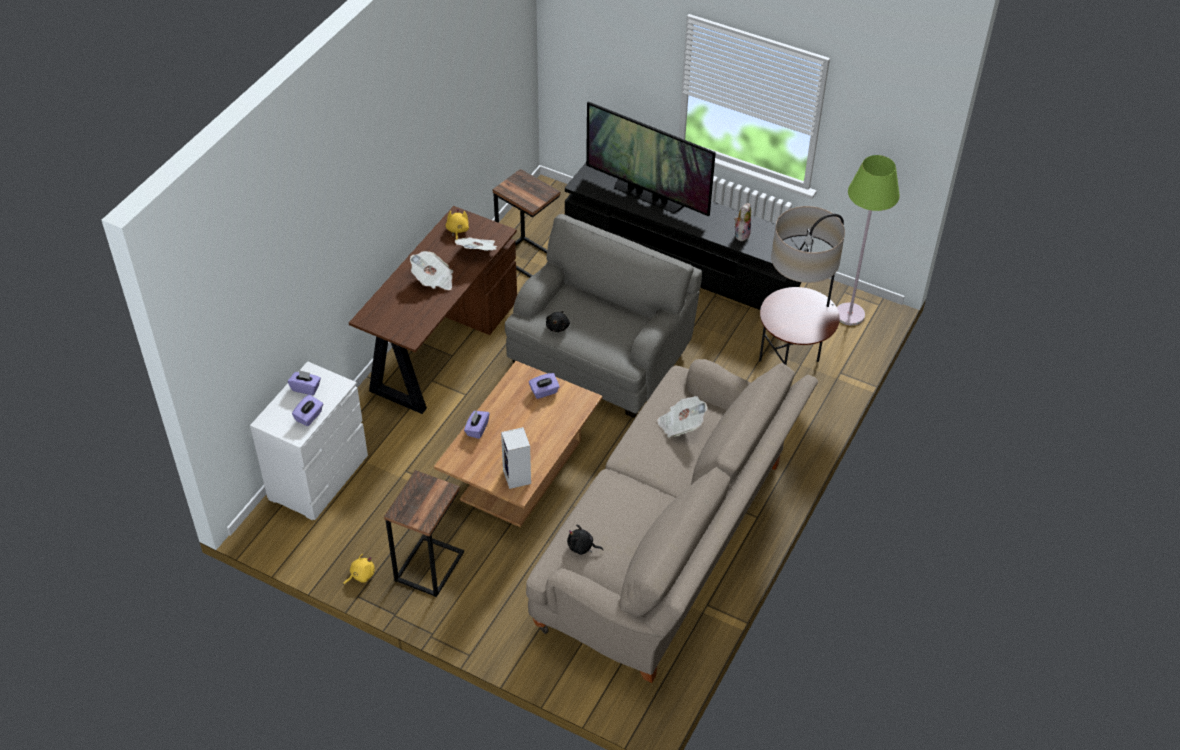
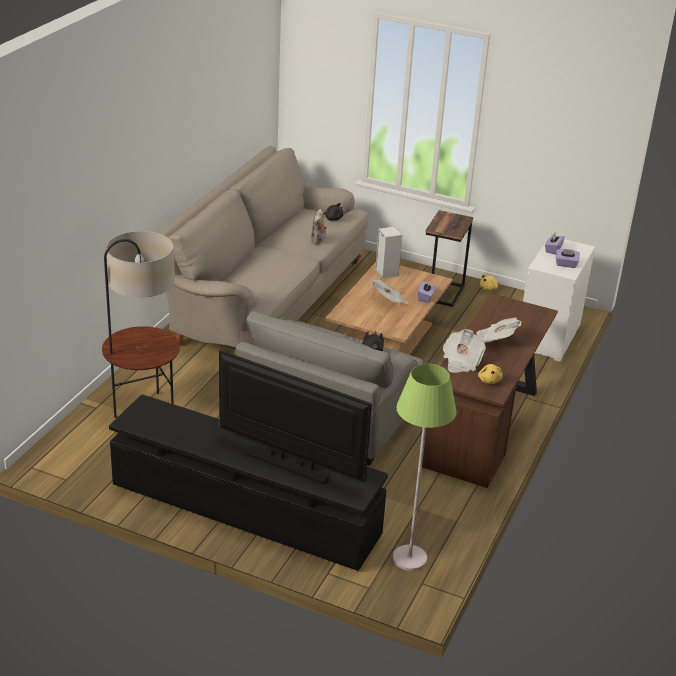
camera: 175 degrees right, 15 degrees down
(528, 257) = (419, 511): side table -> none
(544, 392) = (375, 319): purple tissue box -> none
(681, 425) = (260, 272): newspaper -> newspaper (389, 301)
(741, 234) = (184, 425): plush toy -> plush toy (318, 241)
(849, 315) = (68, 457): green floor lamp -> green floor lamp (409, 558)

